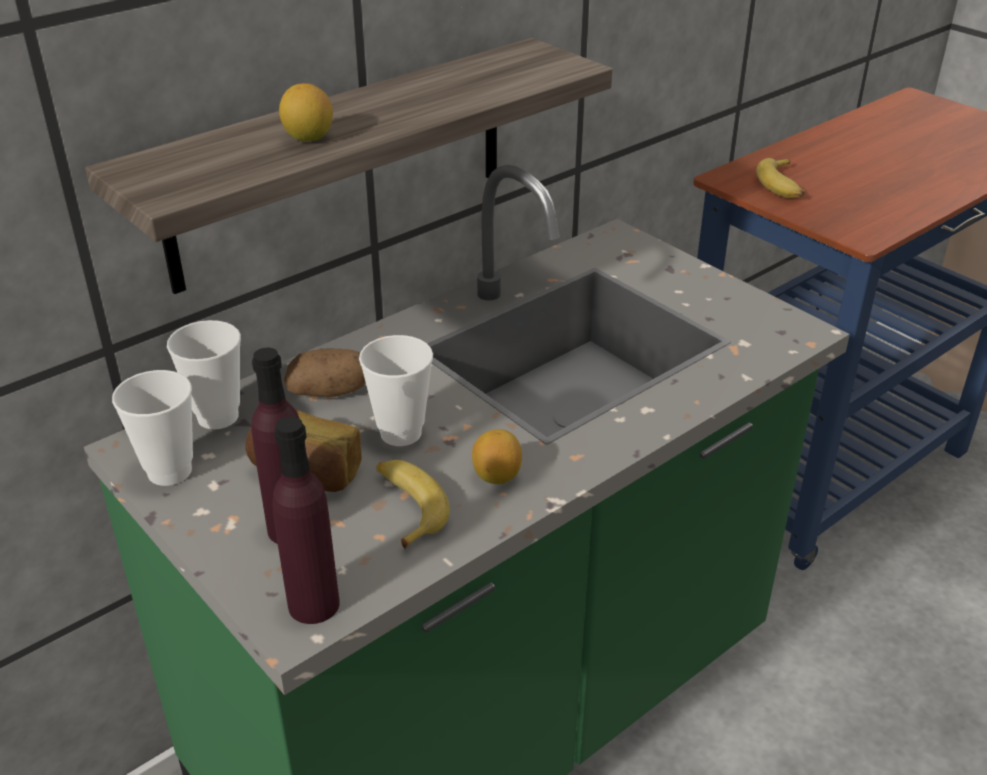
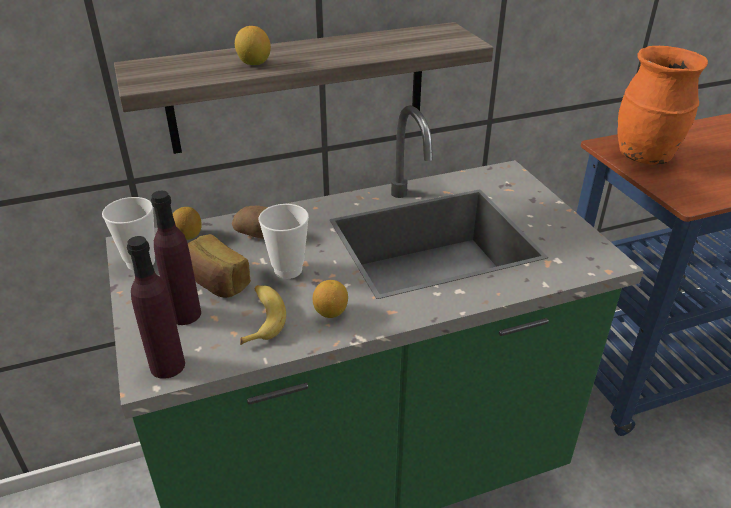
camera: 20 degrees right, 0 degrees up
(218, 417) = (188, 236): cup -> lemon
(783, 185) = (645, 156): banana -> orange vase

